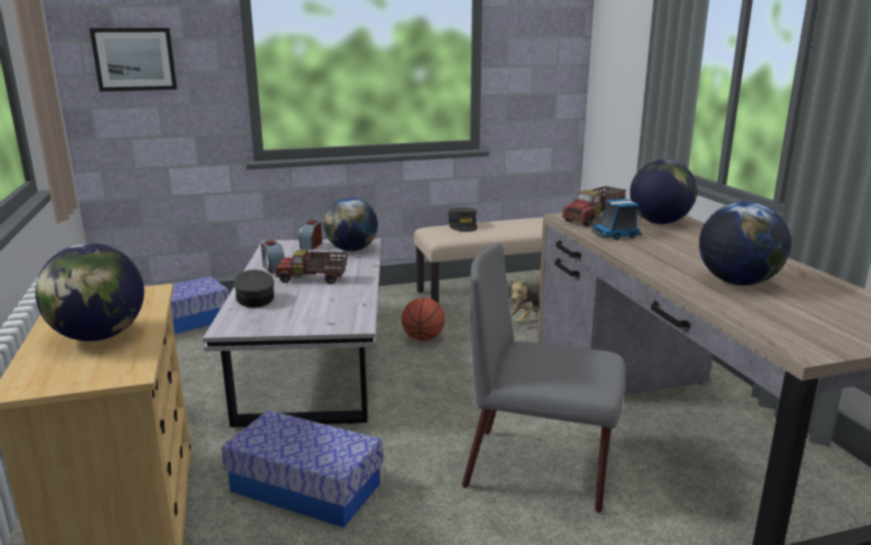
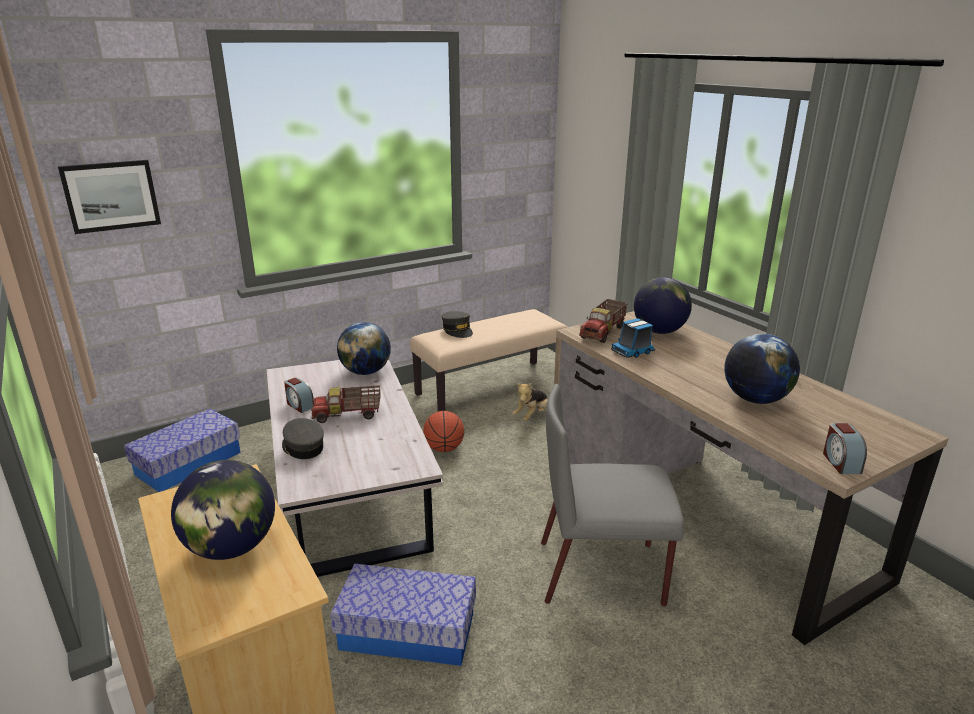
camera: 15 degrees left, 5 degrees up
(311, 245) = (321, 370): alarm clock -> alarm clock (840, 462)

